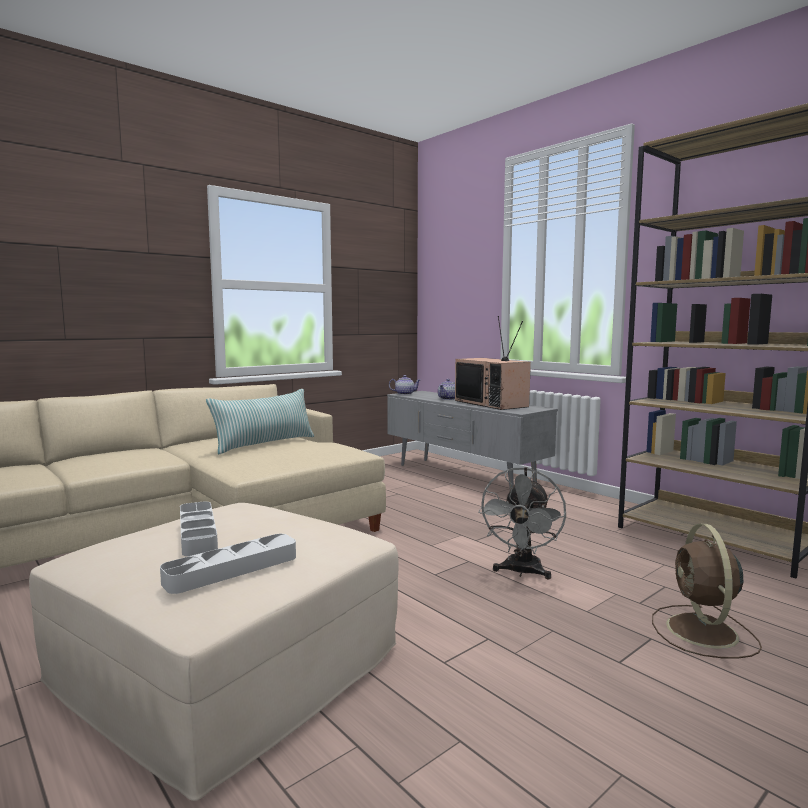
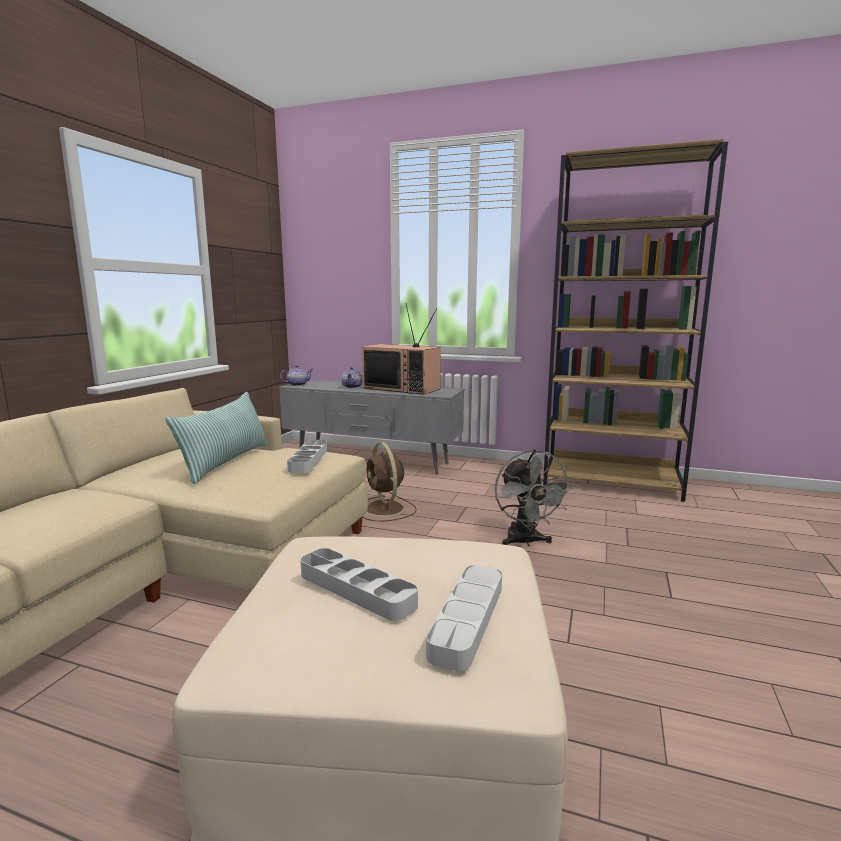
camera: 30 degrees left, 5 degrees up
(322, 450) = (308, 460): none -> grey tray
(703, 632) = (687, 557): brown fan -> brown fan (385, 509)

